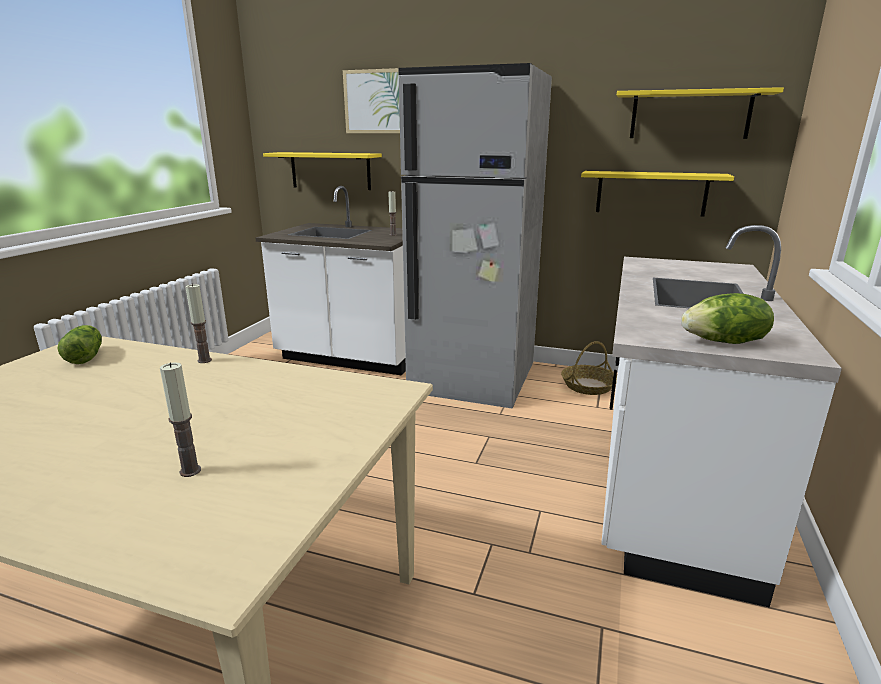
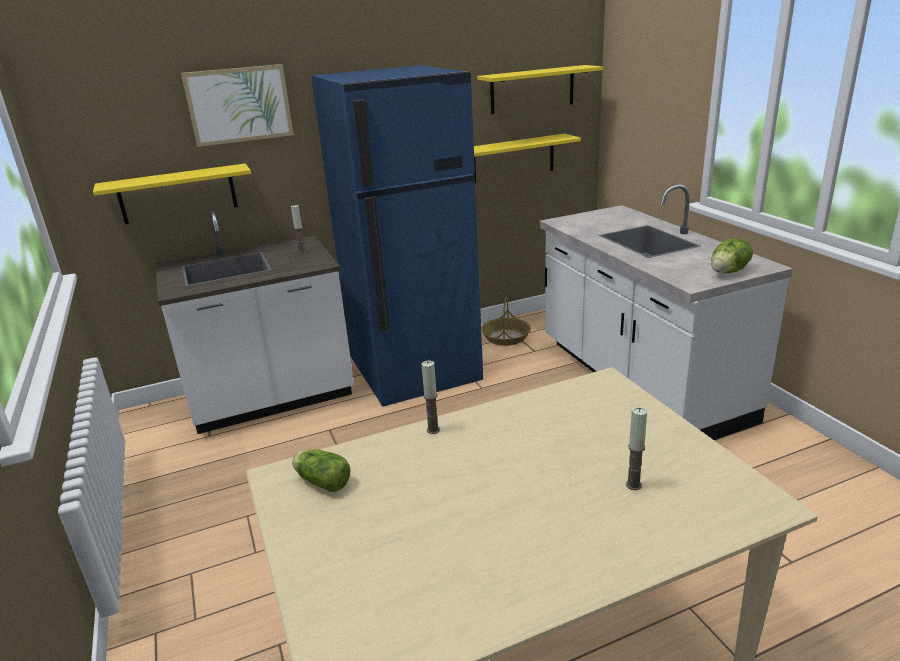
camera: 40 degrees left, 5 degrees up
(475, 376) = (414, 367): grey fridge -> blue fridge

